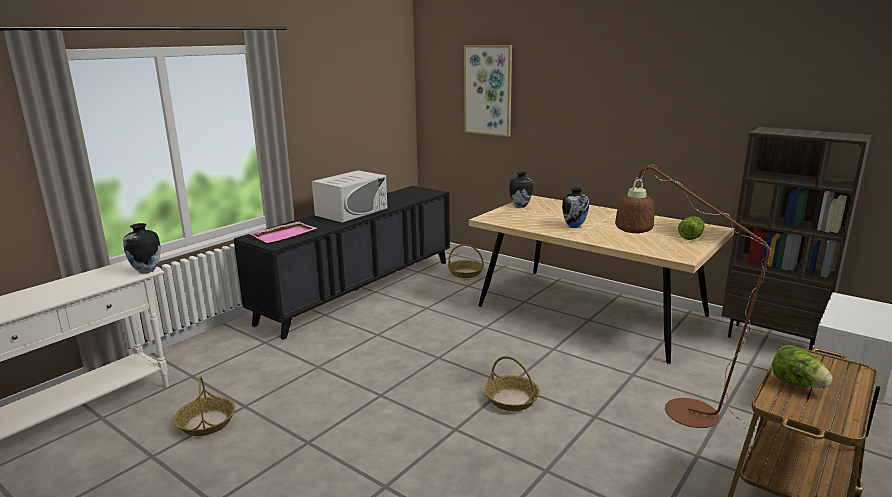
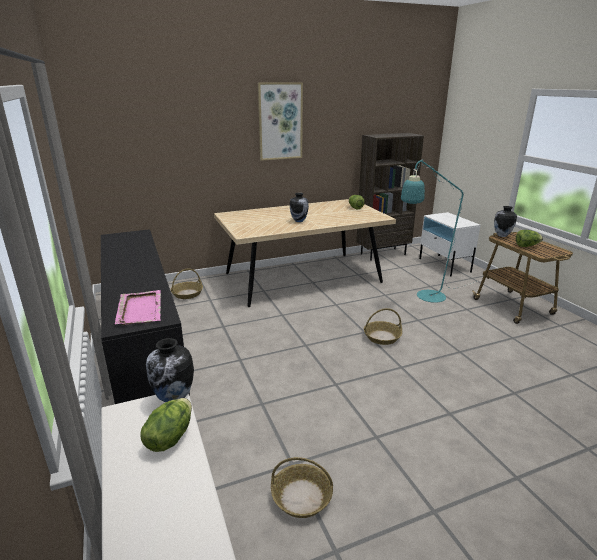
camera: 60 degrees left, 5 degrees up
(103, 281) = (169, 437): none -> lettuce
(352, 211) = (129, 269): white microwave -> none
(488, 90) = (159, 129): picture -> picture (280, 121)
(520, 206) = (234, 221): vase -> vase (501, 235)
(676, 409) = (425, 298): brown floor lamp -> turquoise floor lamp

